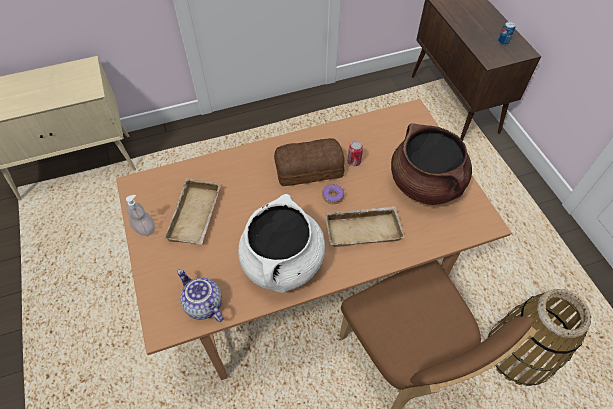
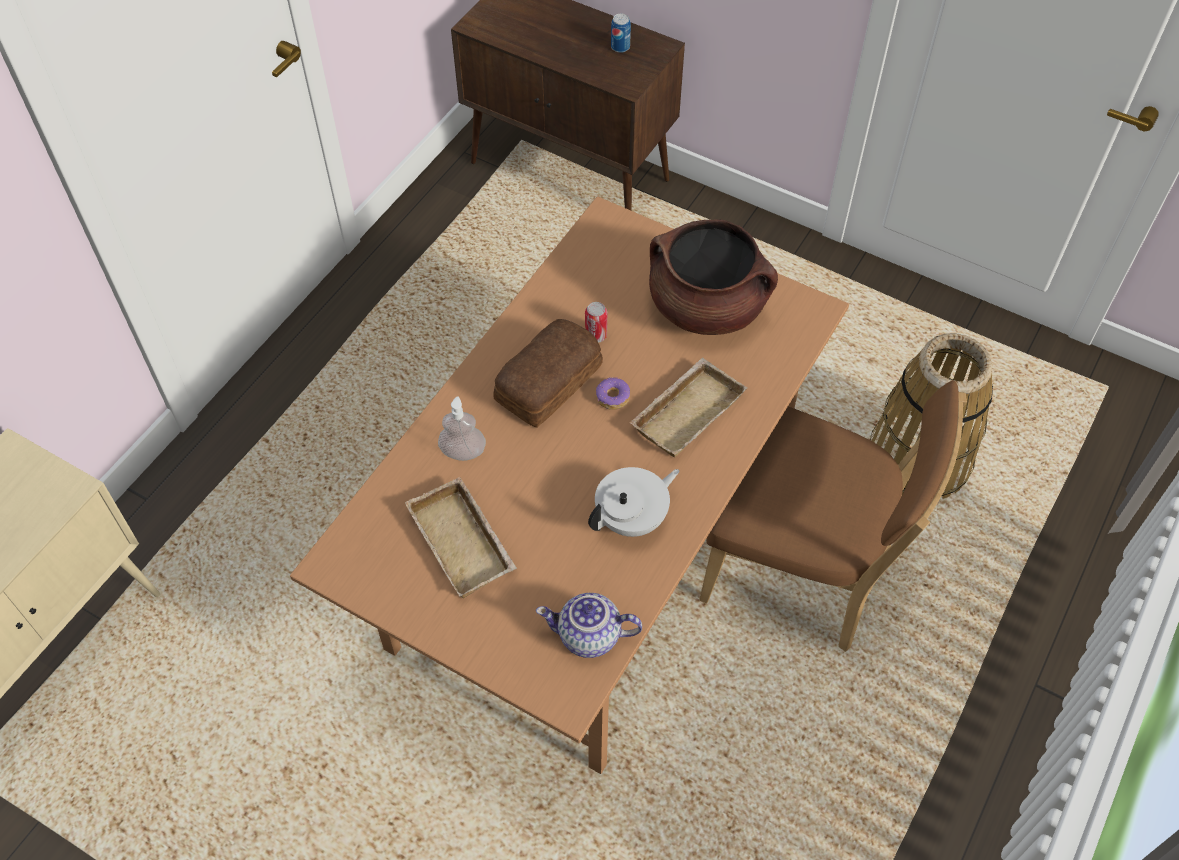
camera: 40 degrees left, 0 degrees up
(144, 228) = (410, 607): soap dispenser -> soap dispenser (463, 452)
(283, 262) = (632, 518): white cooking pot -> white teapot

